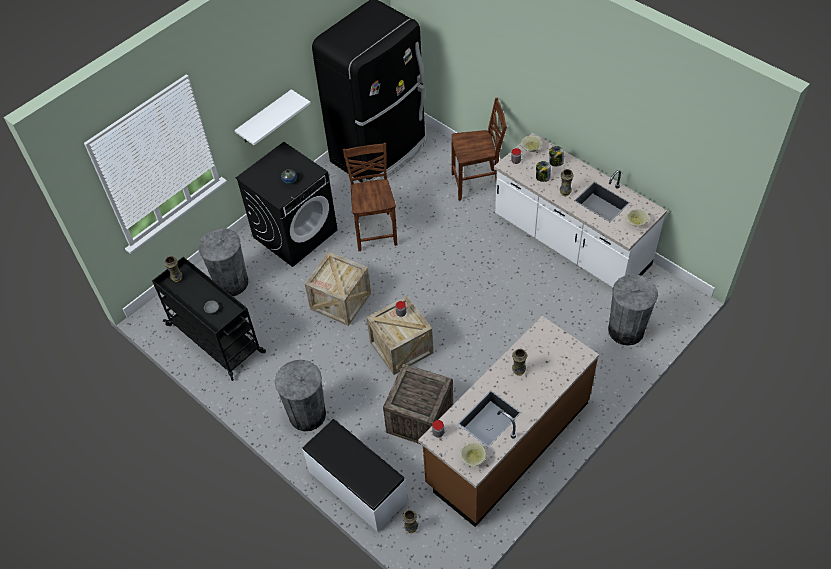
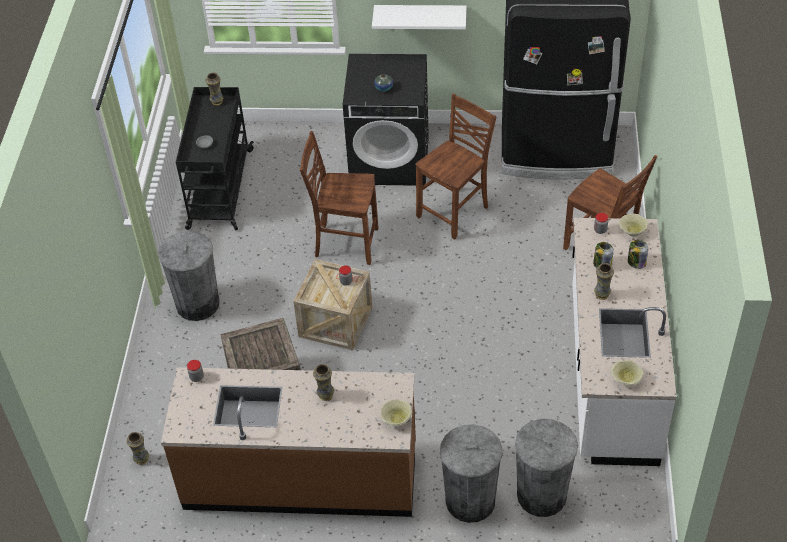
camera: 50 degrees right, 5 degrees down
(231, 283) = (289, 157): grey trash can -> grey trash can (470, 501)
(340, 301) = (345, 243): crate -> brown chair
(357, 487) = (152, 390): white bench -> none
(473, 458) = (190, 421): beige bowl -> beige bowl (396, 419)

